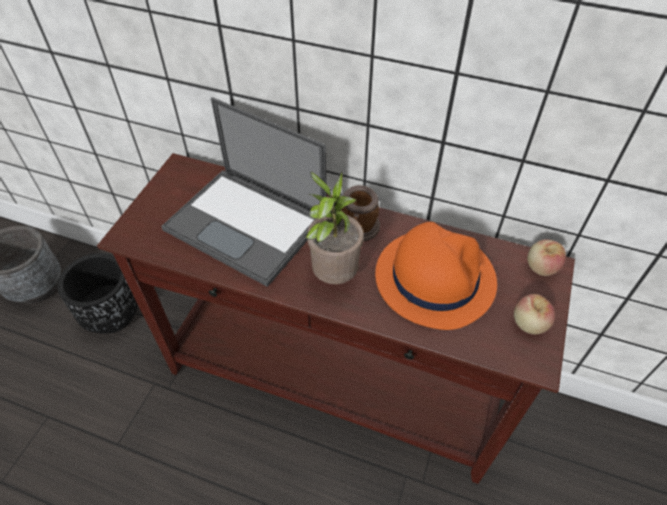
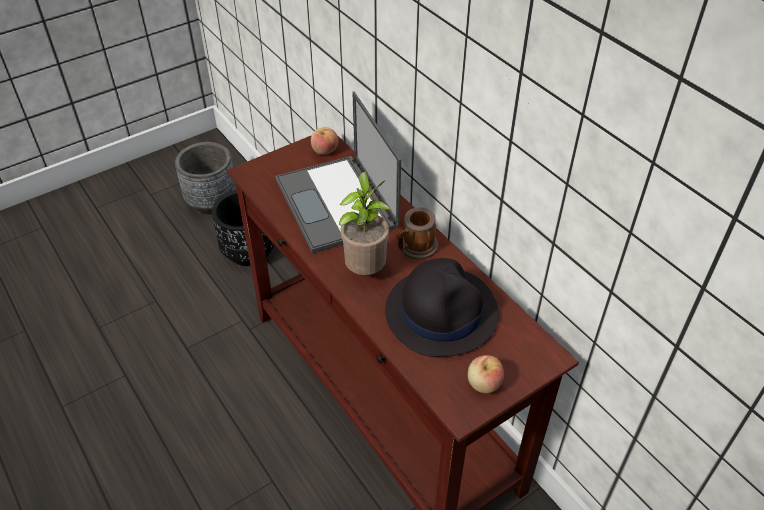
camera: 35 degrees right, 5 degrees down
(434, 277) = (441, 311): orange hat -> black hat
(541, 267) = (539, 352): apple -> apple (324, 151)

